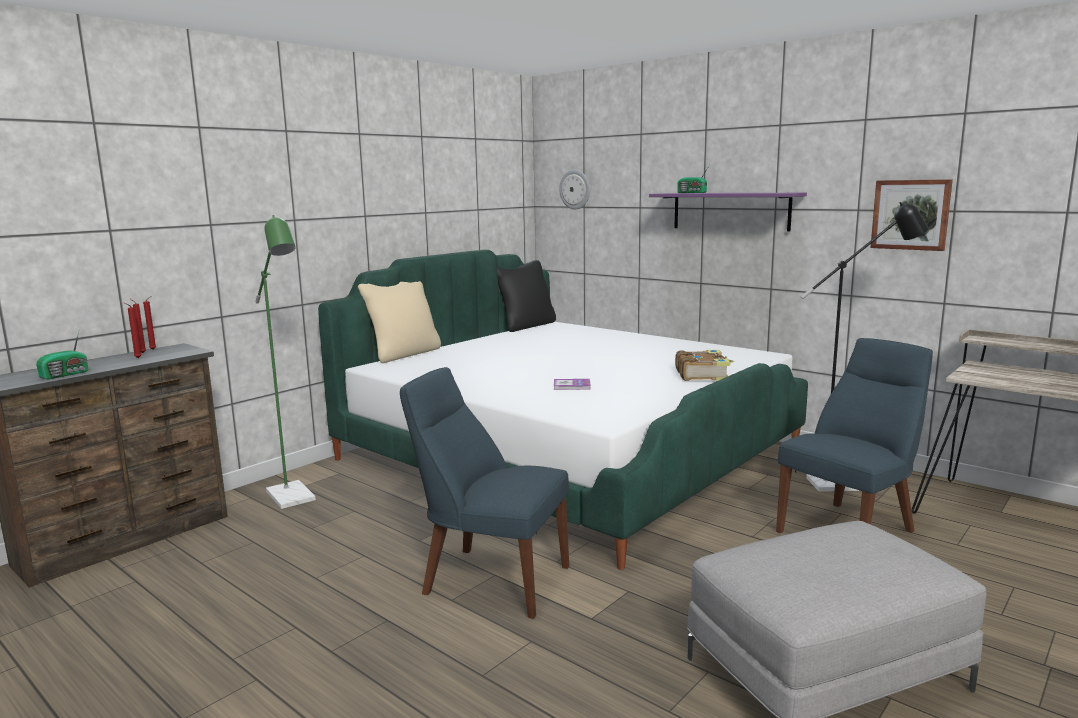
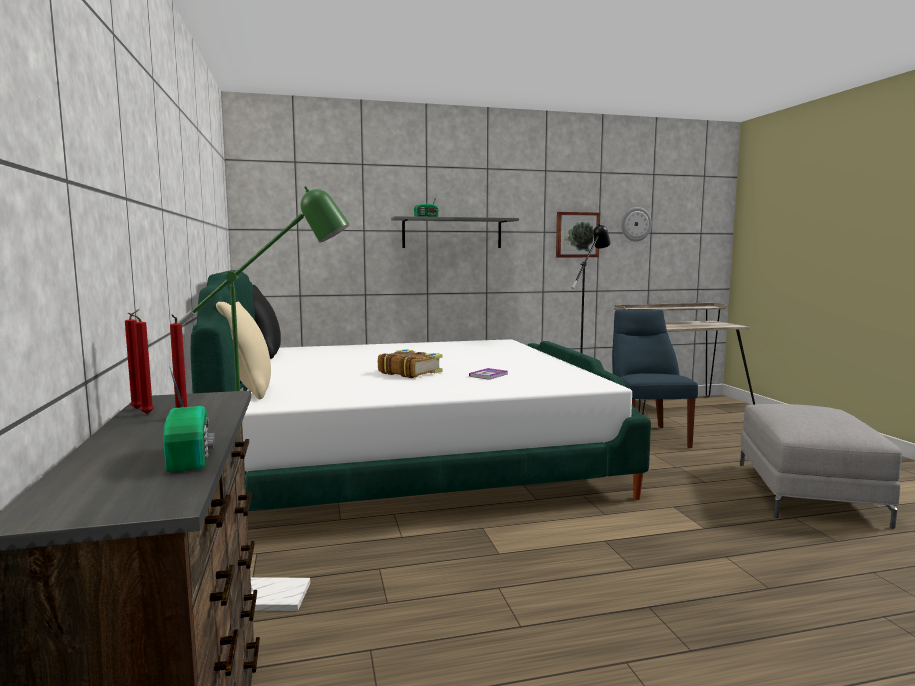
camera: 55 degrees left, 5 degrees down
(490, 579) = (611, 544): blue chair -> none
(575, 189) = (287, 212): wall clock -> wall clock (635, 224)
(702, 375) = (523, 355): book -> book (409, 372)
(730, 211) = (452, 233): purple shelf -> grey shelf

